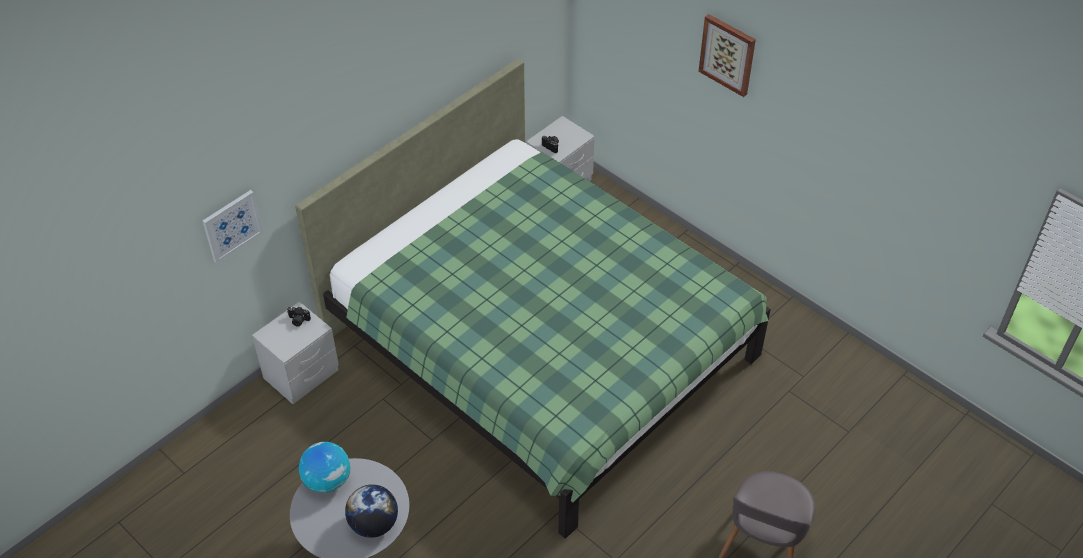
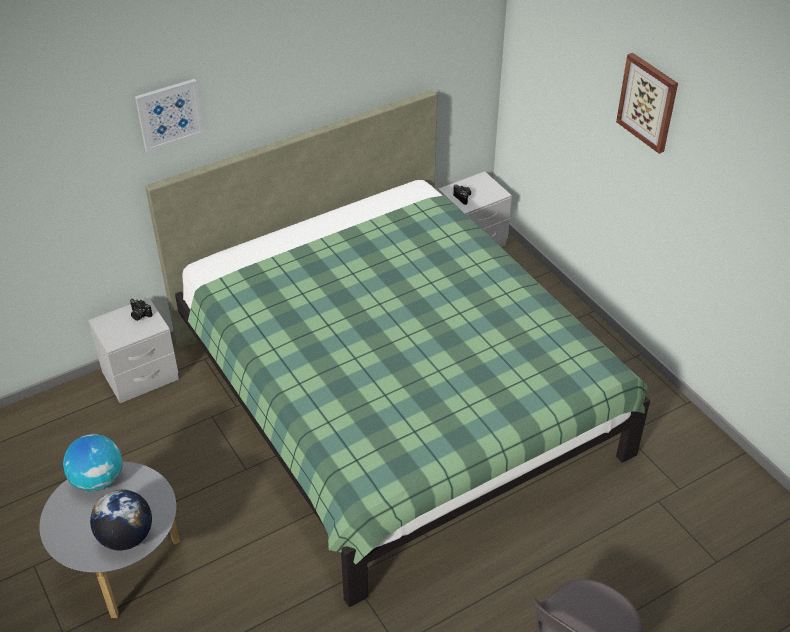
camera: 15 degrees right, 5 degrees down
(232, 225) = (66, 189): picture -> picture (169, 114)

